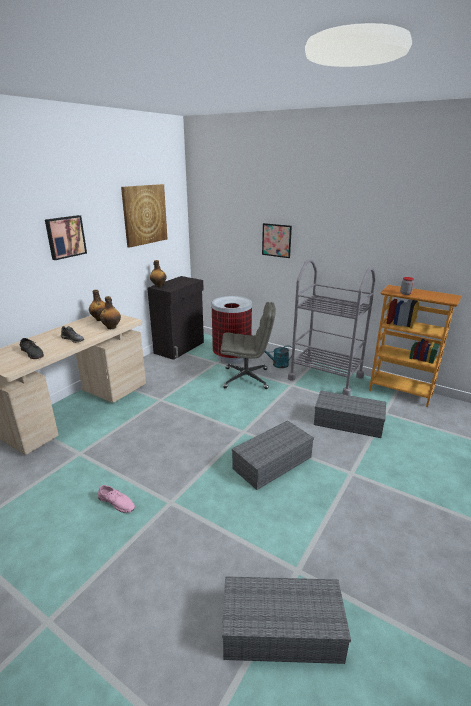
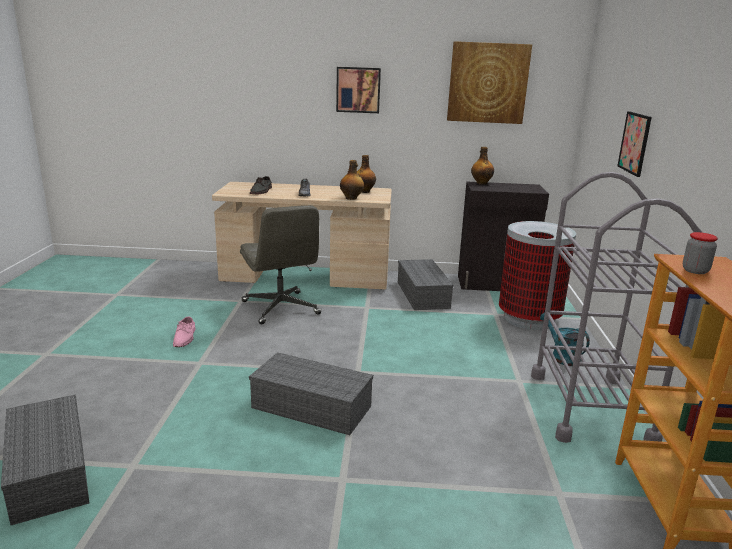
camera: 60 degrees right, 5 degrees down
(246, 378) = (486, 343): grey office chair -> grey office chair (281, 308)
(349, 422) = (479, 455): grey storage box -> grey storage box (423, 295)

